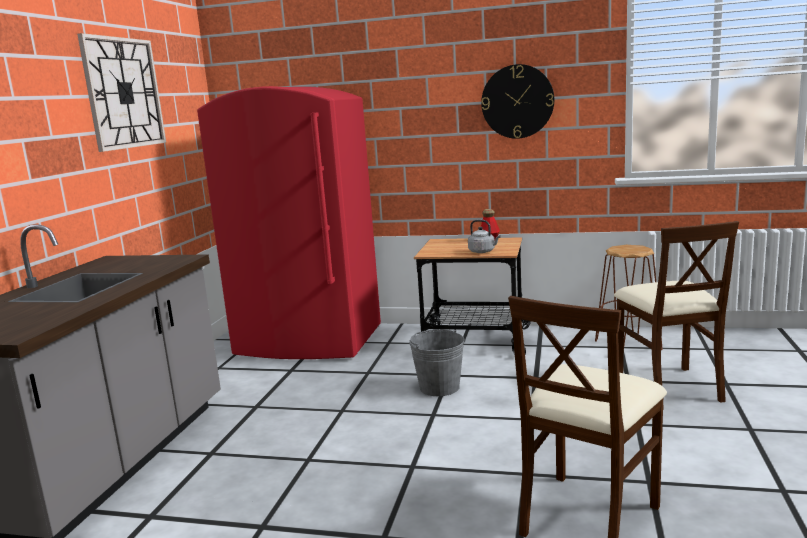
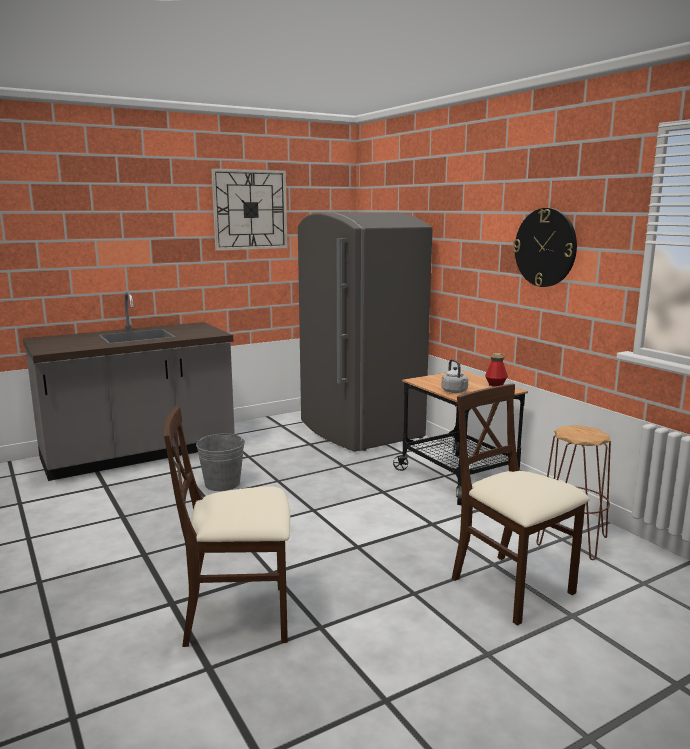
camera: 45 degrees right, 0 degrees up
(309, 341) = (359, 430): red fridge -> grey fridge
(439, 387) = (357, 496): grey bucket -> grey bucket (222, 483)
(669, 387) = (512, 587): beige chair -> beige chair turned 105 degrees clockwise

